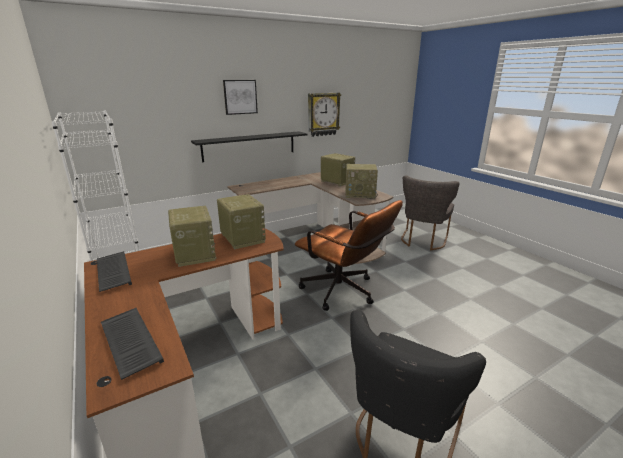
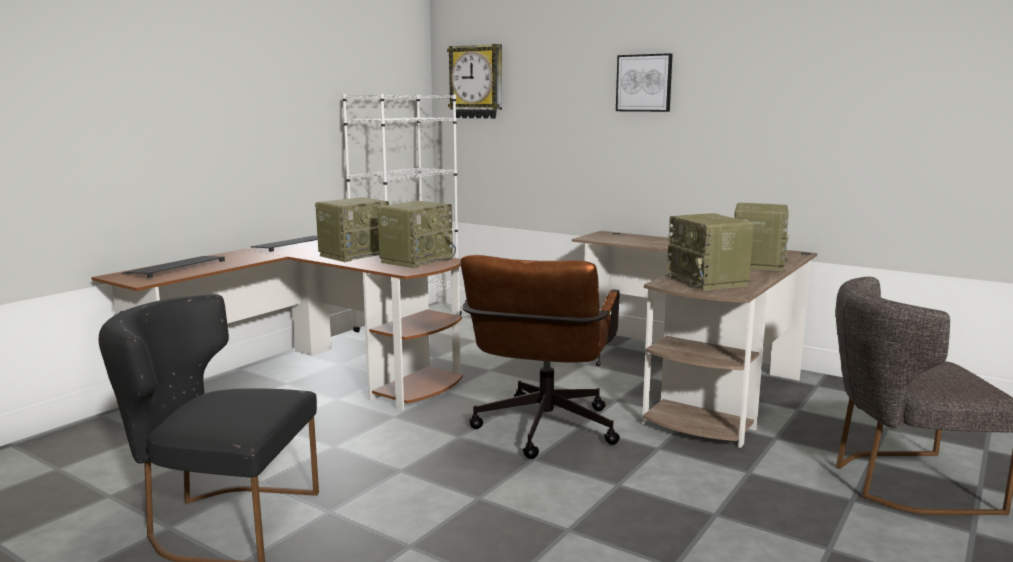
camera: 65 degrees right, 10 degrees down
(249, 146) = (651, 169): black shelf -> none
(323, 114) = (820, 124): wall clock -> wall clock (476, 82)

